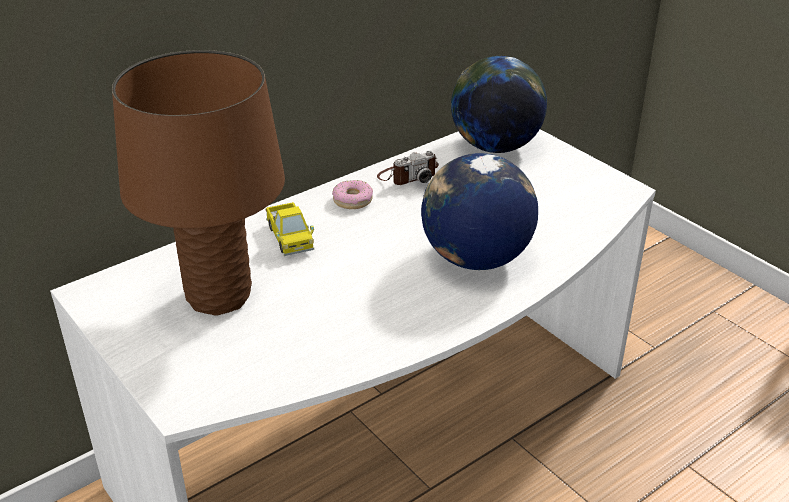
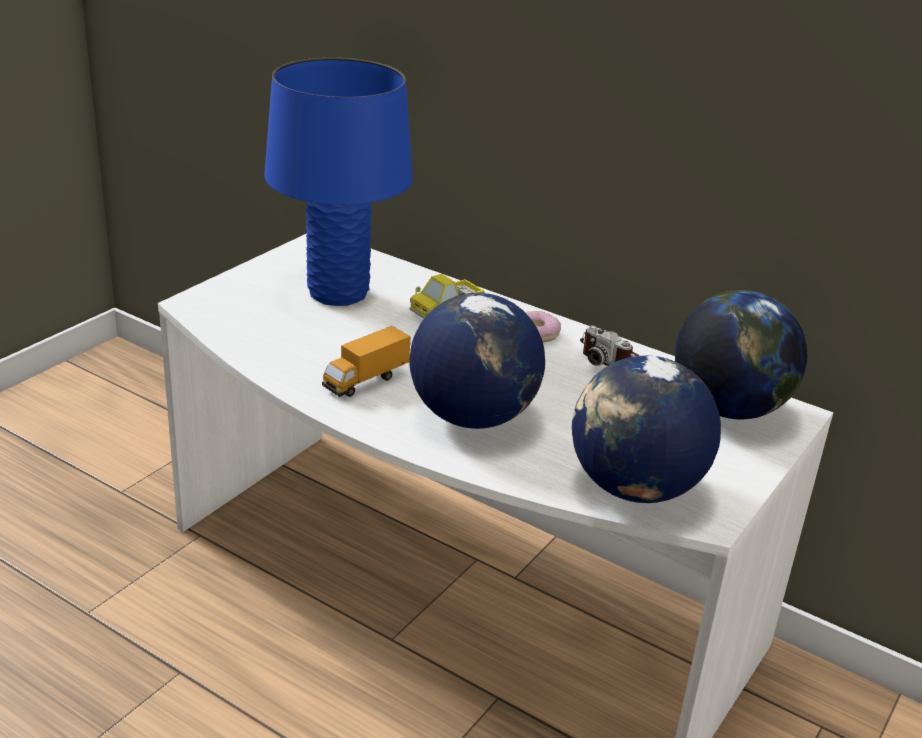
camera: 70 degrees right, 5 degrees down
(218, 296) = (338, 293): brown table lamp -> blue table lamp
(399, 306) = (365, 381): none -> toy truck
(587, 208) = (634, 488): none -> globe

